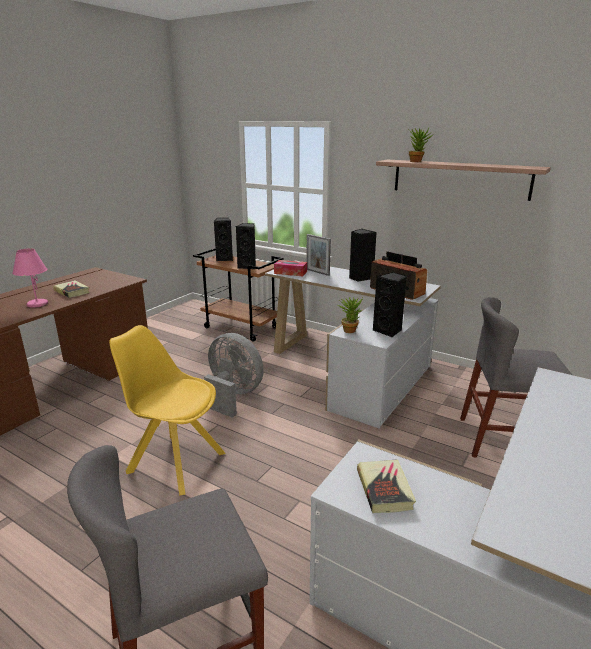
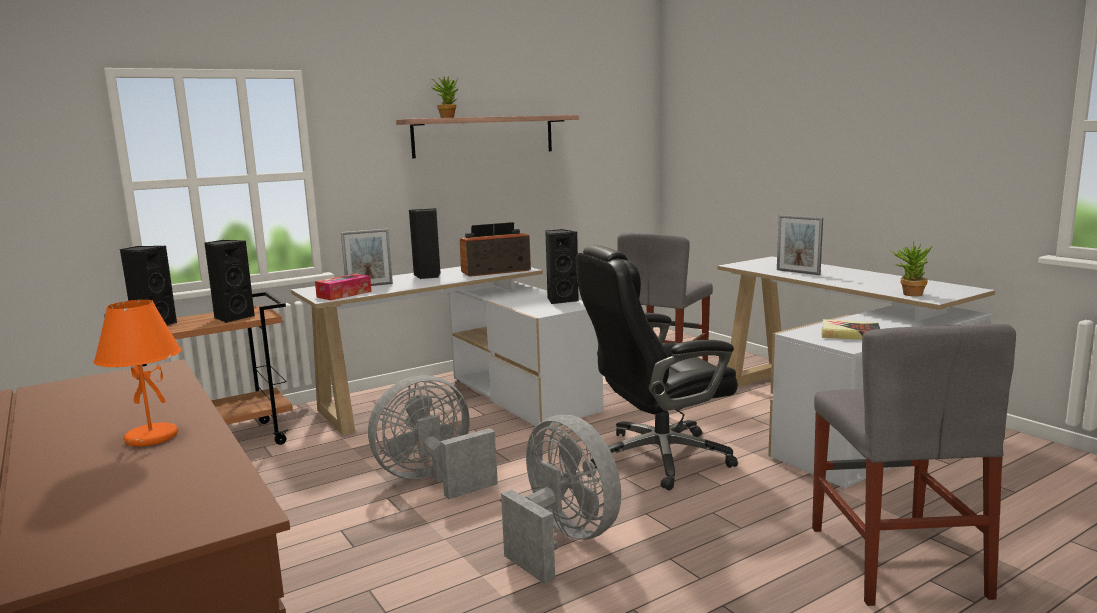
camera: 65 degrees left, 10 degrees down
(37, 304) = (150, 438): pink table lamp -> orange table lamp
(72, 291) = (129, 410): book -> none
(174, 461) = (563, 541): yellow chair -> grey fan
(314, 475) = (657, 458): none -> black office chair
(350, 329) = (537, 310): potted plant -> potted plant (908, 294)
(560, 417) = (798, 272): none -> picture frame

